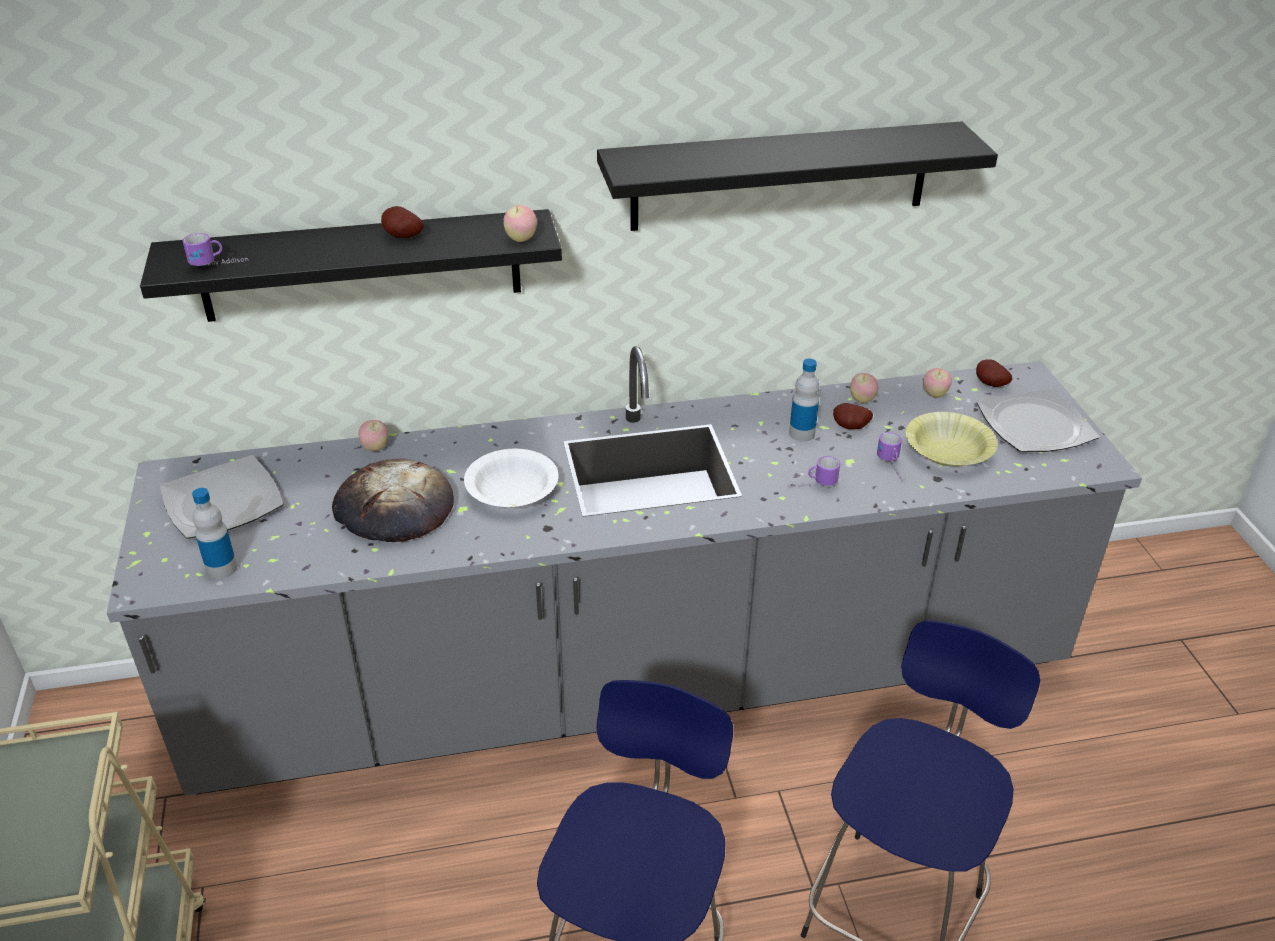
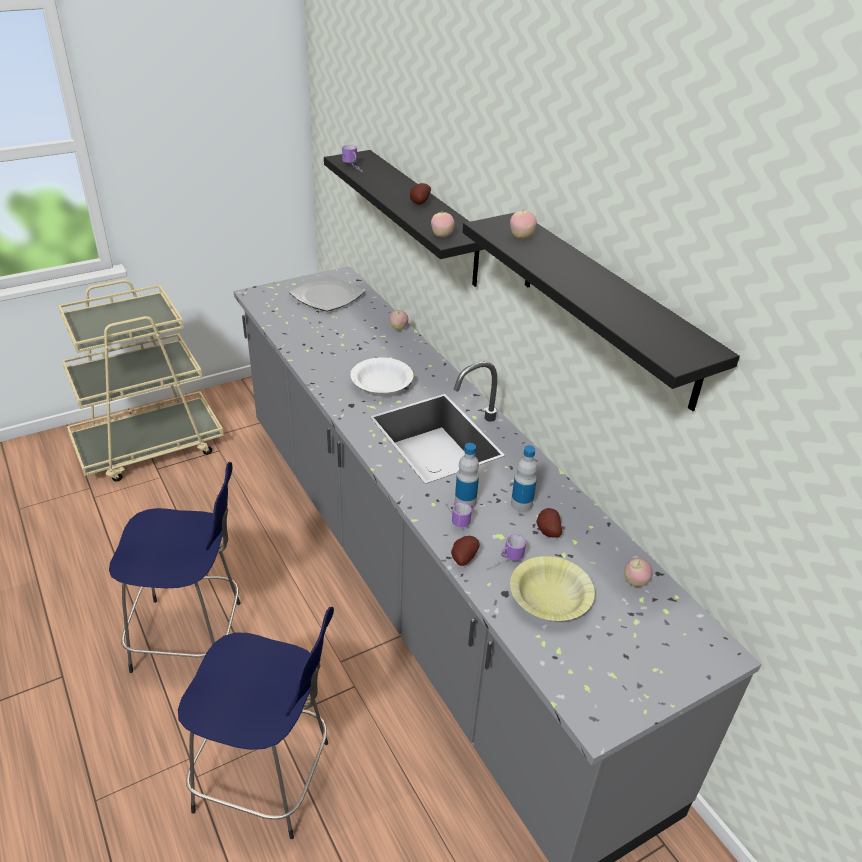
camera: 70 degrees right, 0 degrees up
(221, 568) = (274, 310): bottle -> bottle (465, 502)
(394, 507) = (346, 347): bread -> none
(862, 400) = (593, 534): apple -> apple (521, 237)
(989, 384) = (682, 622): potato -> potato (462, 558)
(1036, 426) = (632, 663): plate -> none

